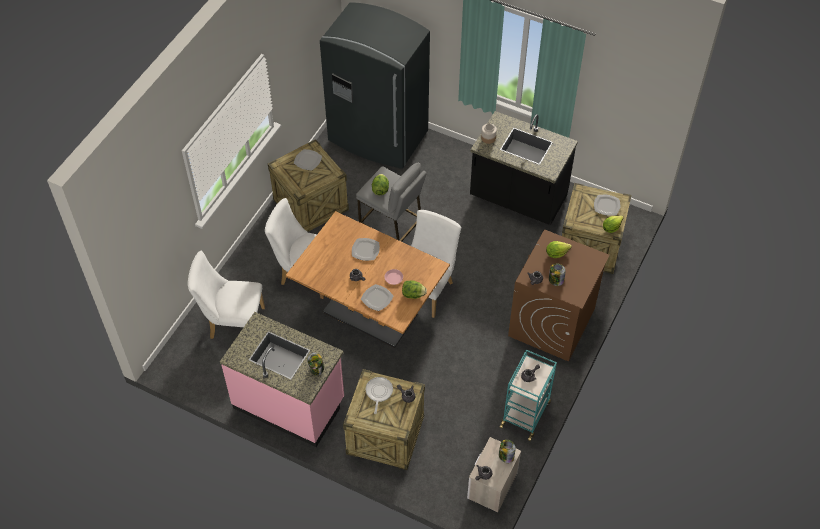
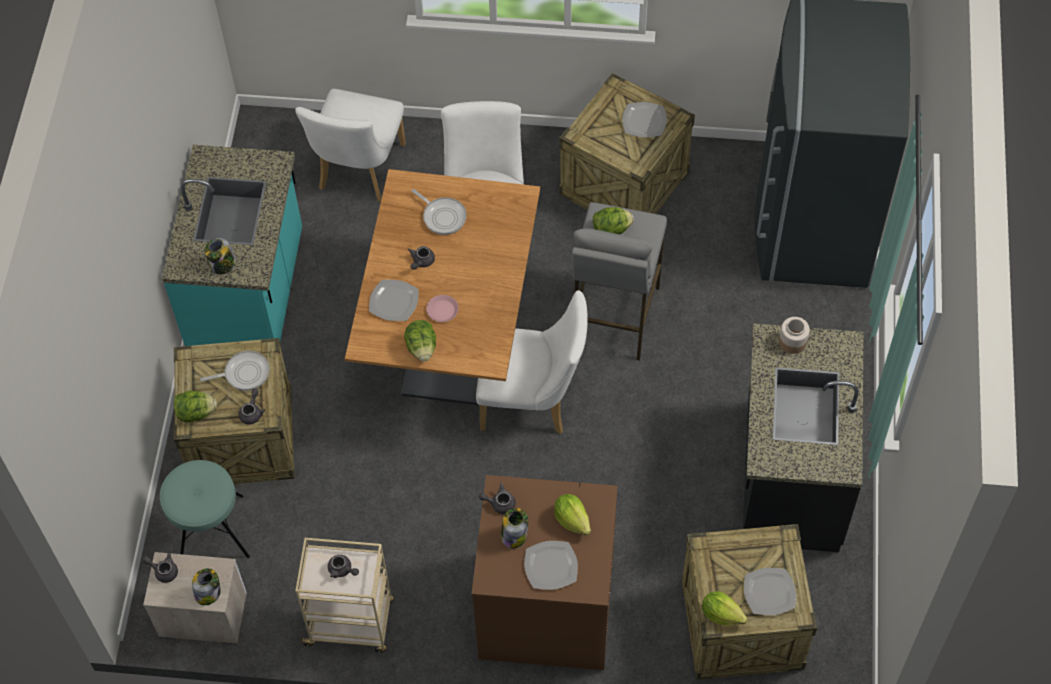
camera: 70 degrees right, 5 degrees up
(232, 323) = (358, 172): white chair -> white chair turned 150 degrees counterclockwise
(289, 403) = (250, 295): pink counter -> turquoise counter
(332, 259) = (442, 216): none -> frying pan
(365, 250) = (480, 253): plate -> plate (550, 566)
(394, 424) = (196, 413): none -> lettuce
(440, 467) = (211, 531): none -> turquoise stool
(525, 413) = (351, 623): turquoise cart -> beige cart

